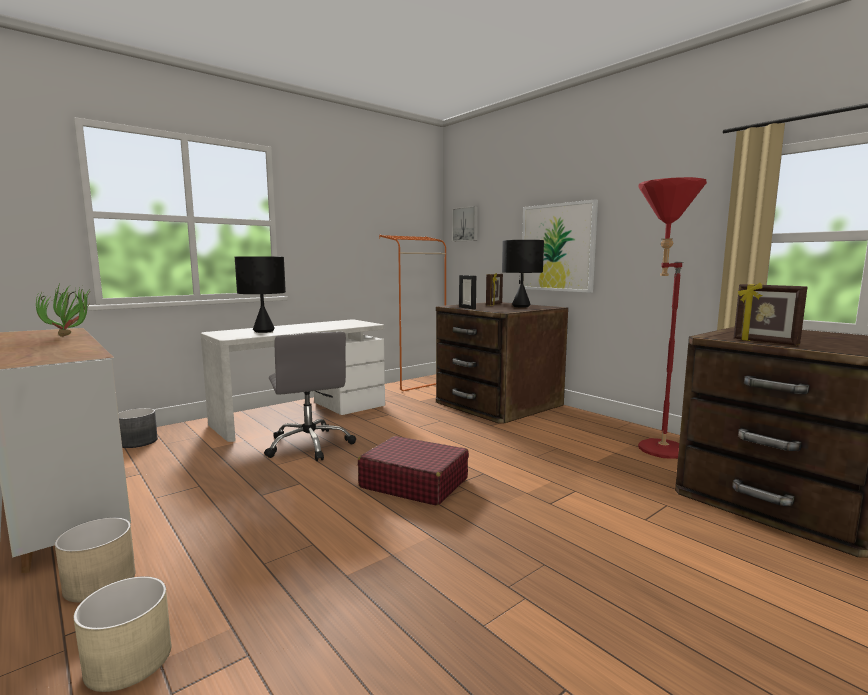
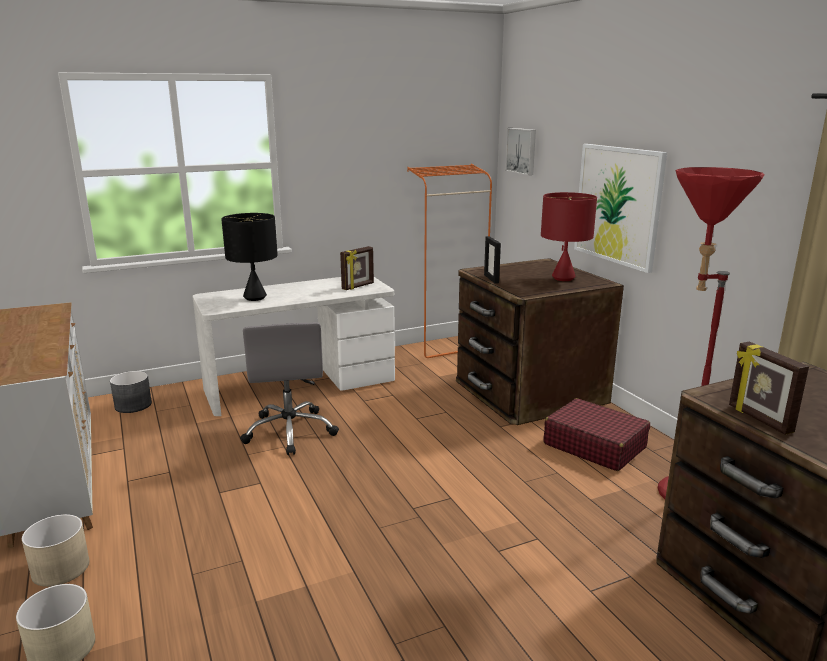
camera: 15 degrees right, 10 degrees up
(72, 336) = (53, 323): potted plant -> none
(414, 483) = (370, 500): red suitcase -> red suitcase (594, 445)
(494, 304) = (536, 269): picture frame -> picture frame (358, 286)
(521, 306) = (563, 278): black table lamp -> red table lamp

